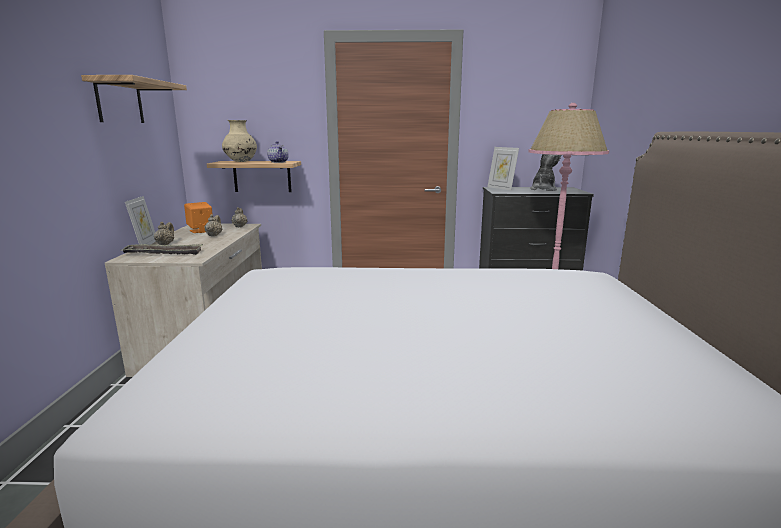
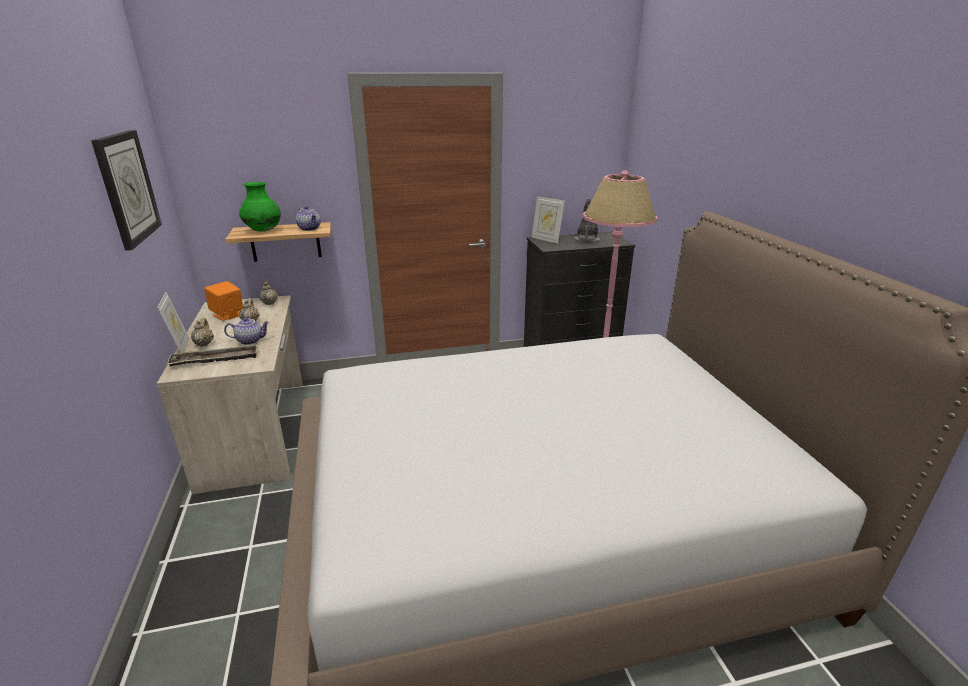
camera: 15 degrees left, 10 degrees up
(119, 101) = (127, 188): shelf -> wall clock
(202, 245) = (250, 340): none -> teapot
(241, 162) = (263, 231): beige vase -> green vase

